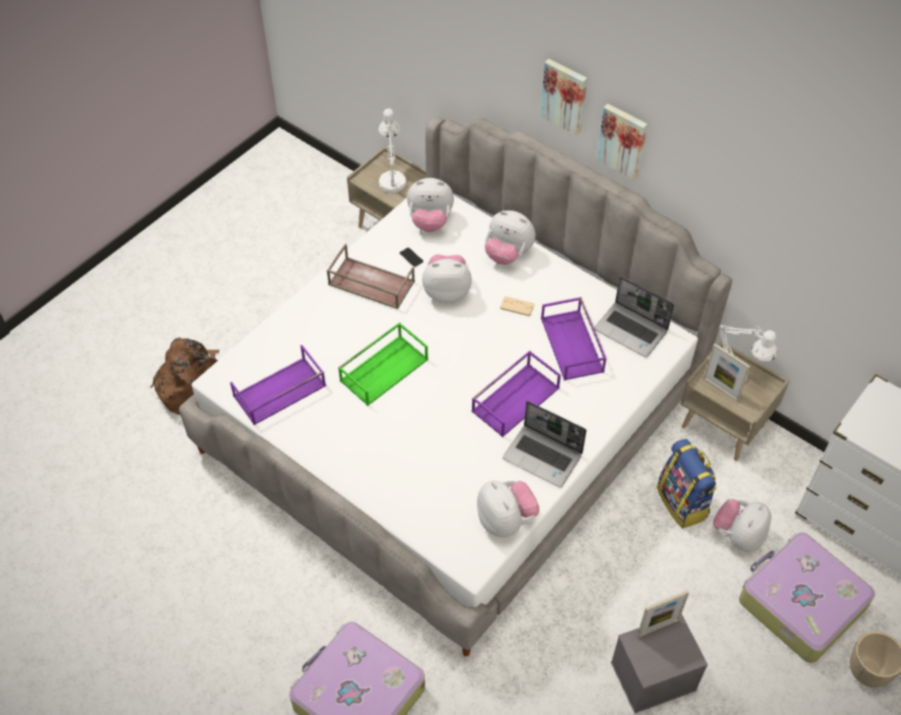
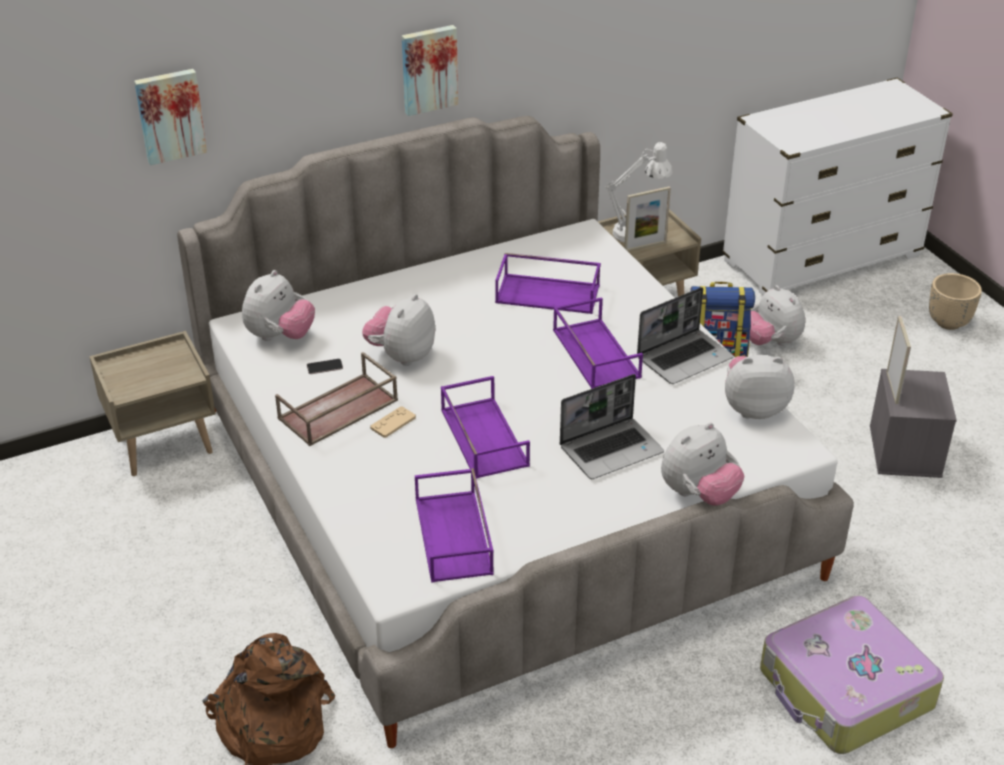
camera: 65 degrees left, 15 degrees down
(384, 369) = (482, 437): green tray -> purple tray
(392, 178) = (149, 369): white table lamp -> none
(508, 254) = (383, 296): plush toy -> plush toy (698, 494)
(517, 306) = (465, 313): beige game controller -> beige game controller (393, 423)
(565, 95) = (346, 66): picture -> picture (170, 115)
(631, 330) = (557, 252): laptop -> laptop (611, 449)
(799, 603) = (863, 334): suitcase -> none

